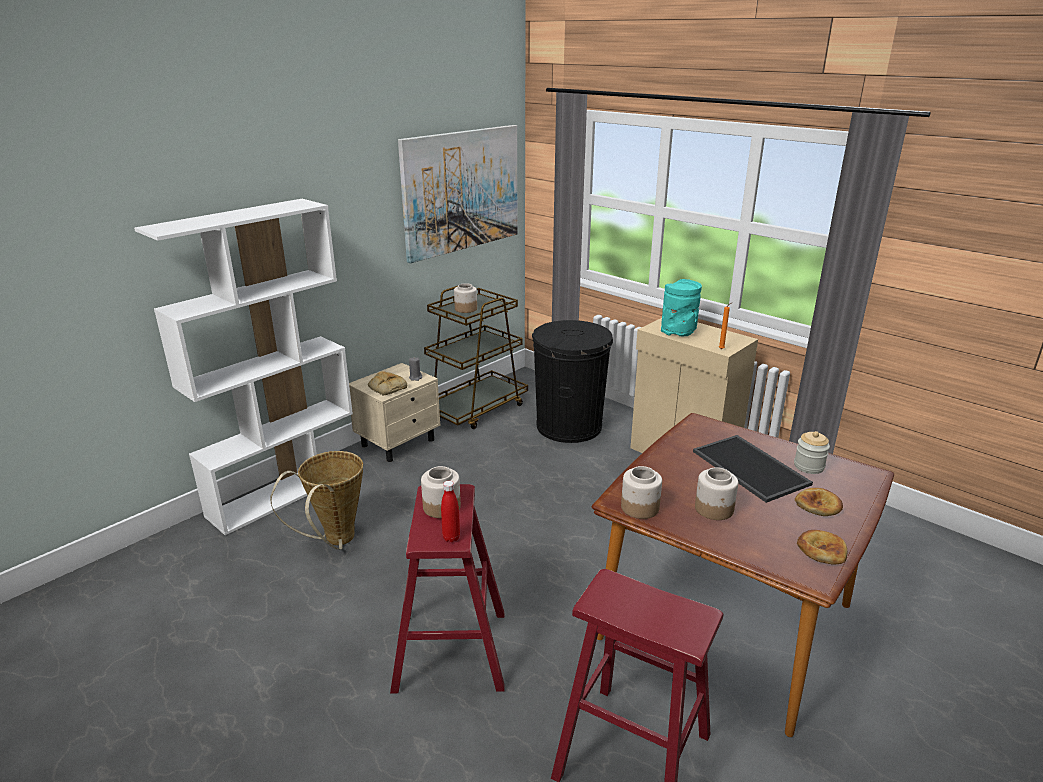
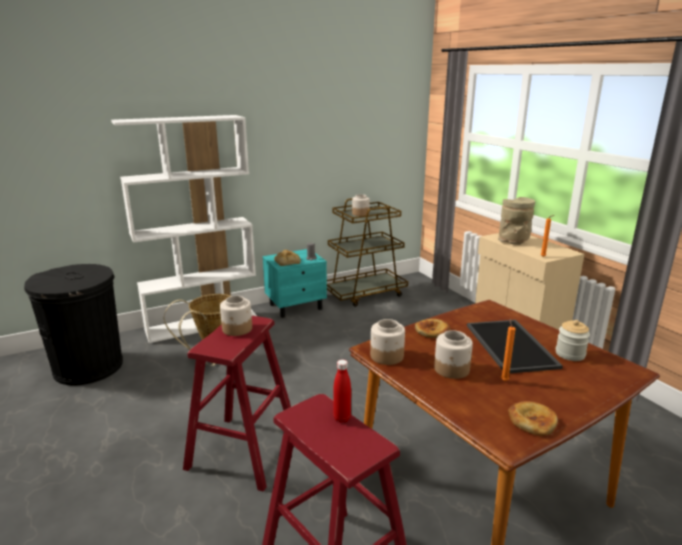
camera: 20 degrees right, 5 degrees down
(399, 442) = (296, 306): beige nightstand -> turquoise nightstand
(451, 537) = (226, 349): red bottle -> red bottle (342, 418)
(461, 191) = (369, 126): picture -> none
(569, 426) = (429, 316): black trash can -> black trash can (89, 367)
(678, 332) = (513, 242): turquoise vase -> beige vase
(770, 510) = (504, 380): none -> orange candle
(818, 505) = (556, 385): bread -> bread (432, 331)

